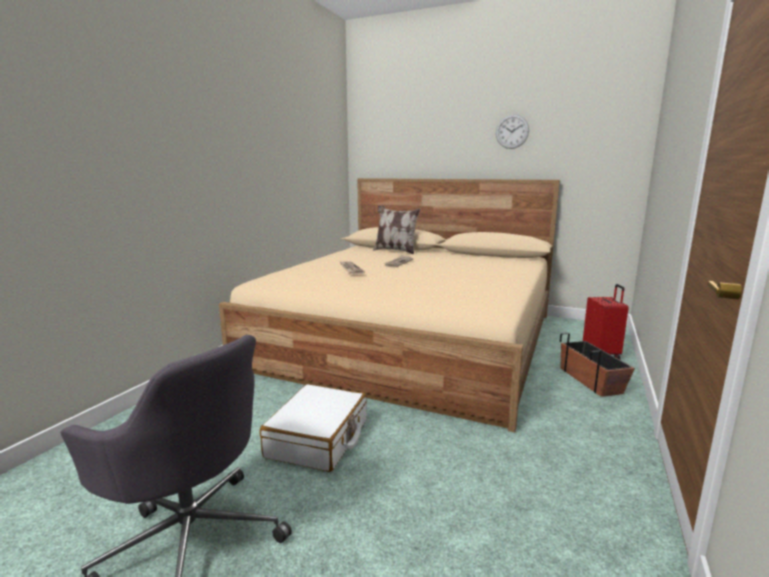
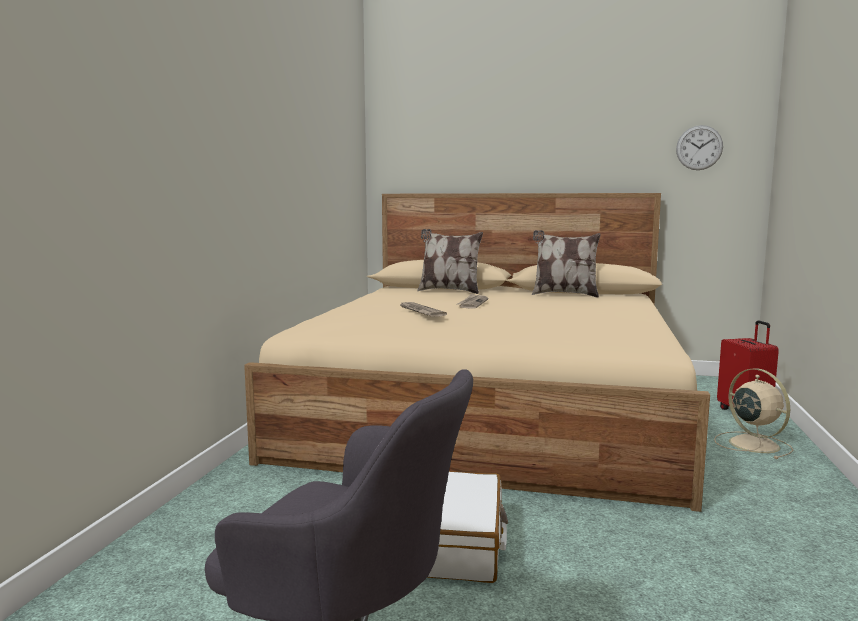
camera: 10 degrees left, 5 degrees down
(476, 256) = (564, 294): none -> pillow
(512, 131) = (596, 132): wall clock -> wall clock (699, 147)
(591, 380) = (752, 444): planter -> beige fan

